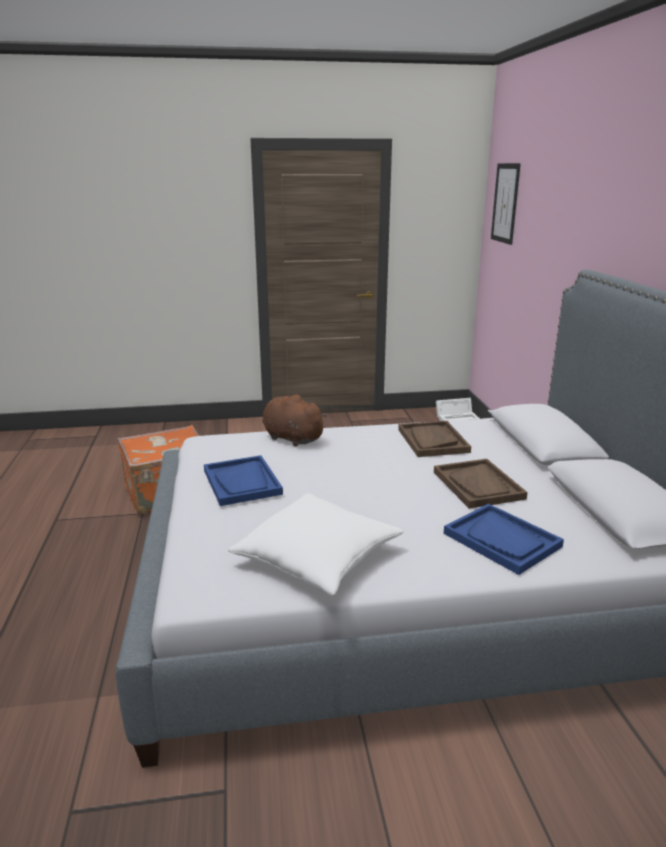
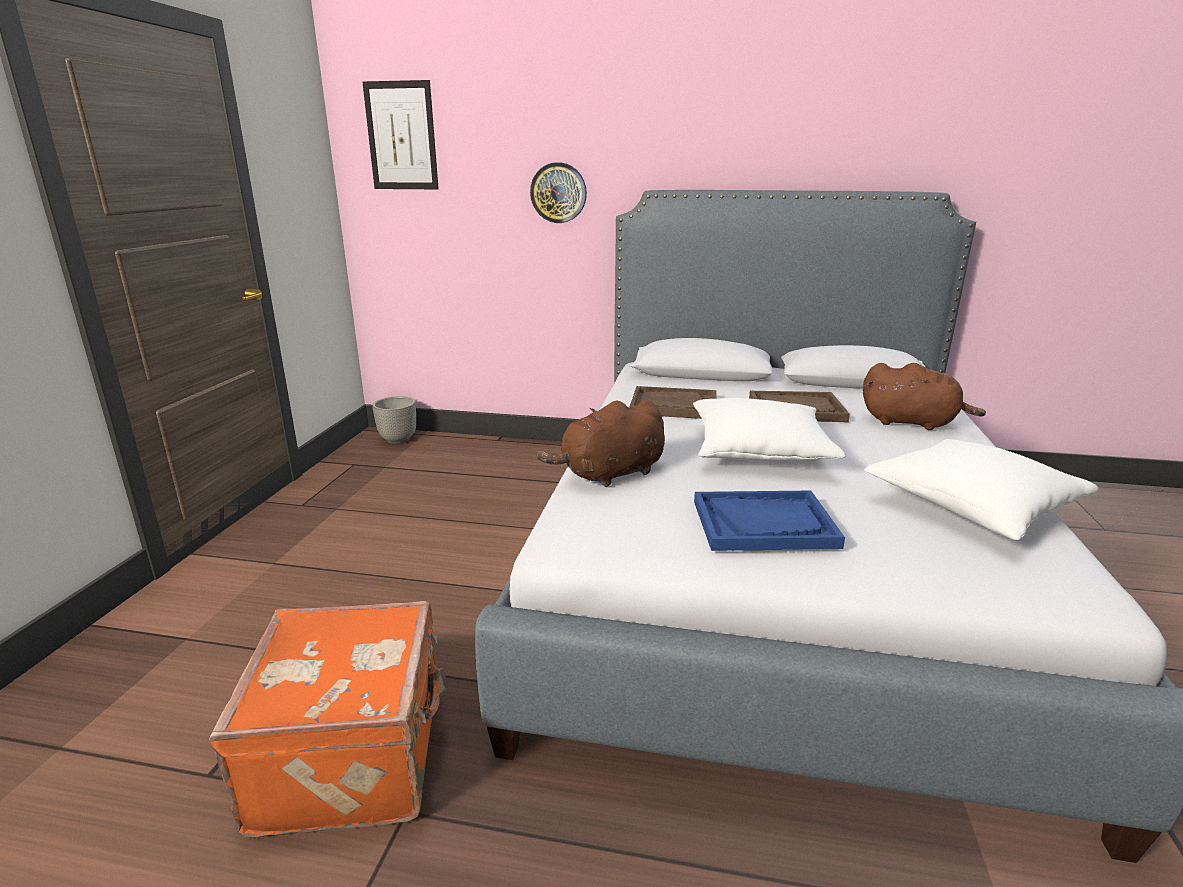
camera: 70 degrees left, 0 degrees up
(364, 476) = (759, 451): none -> white pillow
(457, 418) = (398, 440): white storage box -> planter
(502, 540) = (912, 423): blue tray -> brown plush toy
(557, 260) = (558, 193): none -> wall clock

